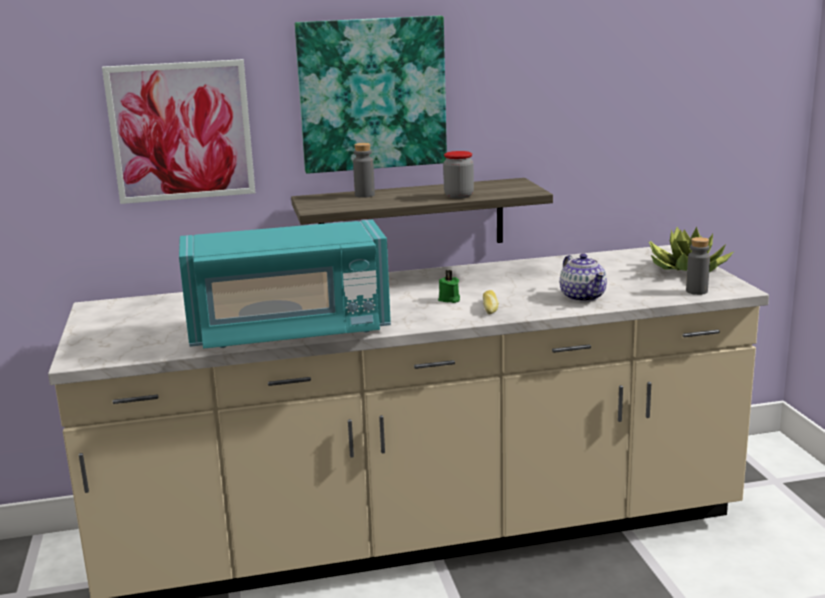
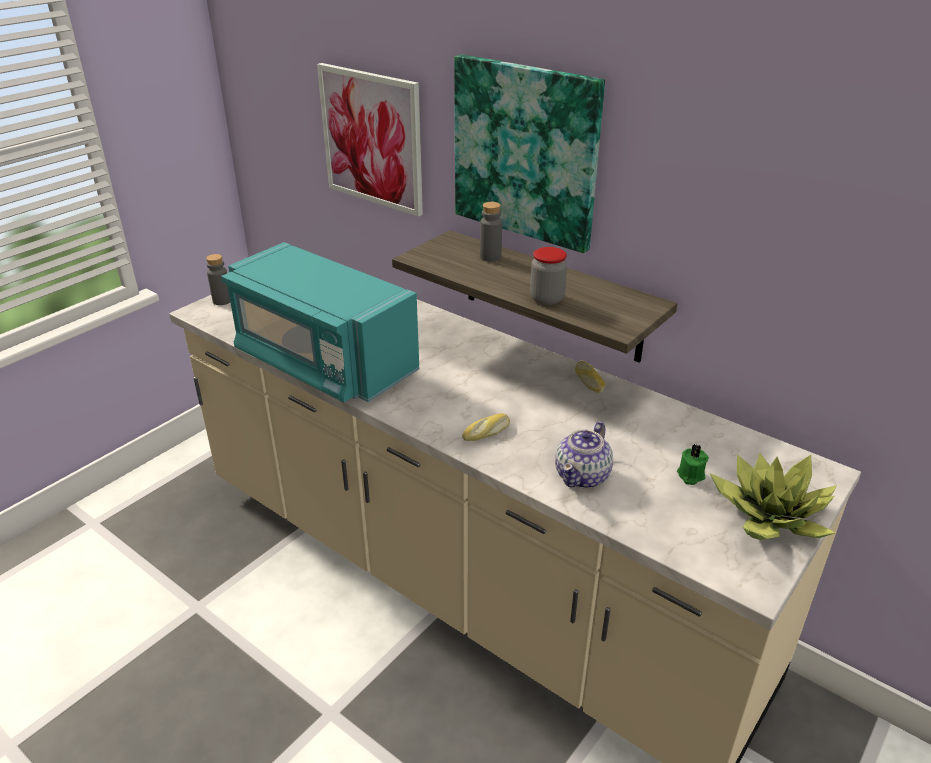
camera: 50 degrees right, 15 degrees up
(449, 299) = (482, 401): green candle -> green candle (690, 476)
(481, 269) = (587, 381): none -> bread
(696, 291) = (703, 552): grey bottle -> grey bottle (222, 301)

